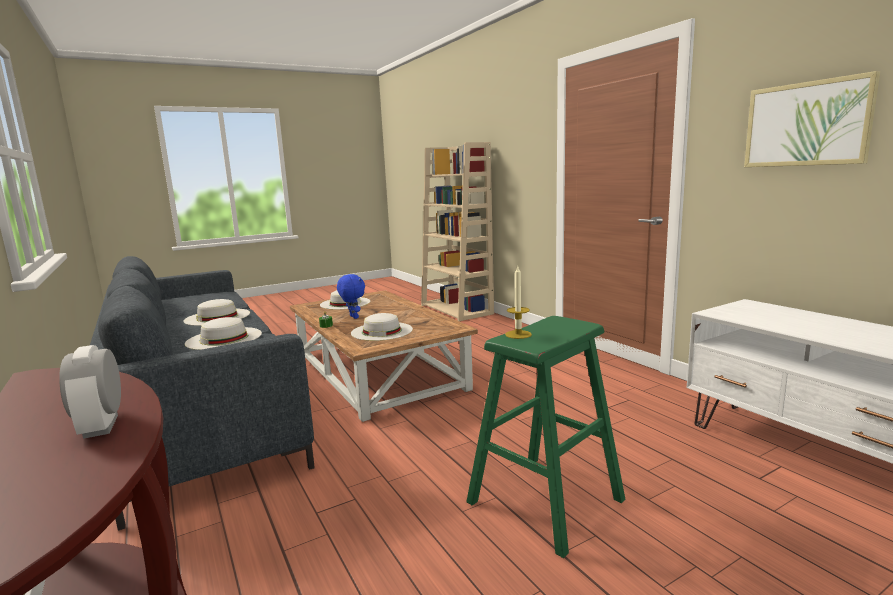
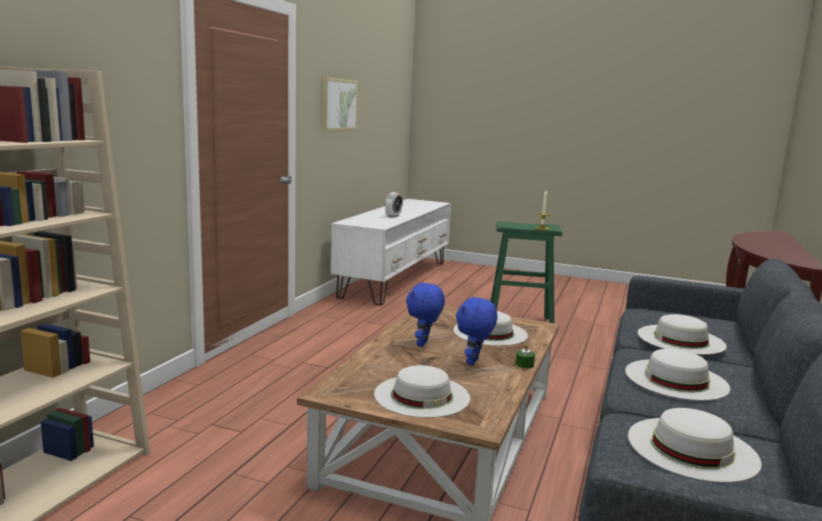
camera: 130 degrees left, 0 degrees up
(101, 426) = (755, 242): alarm clock -> alarm clock (393, 216)
(202, 301) = (691, 448): none -> white hat
(397, 314) = (423, 344): none -> blue plush toy

